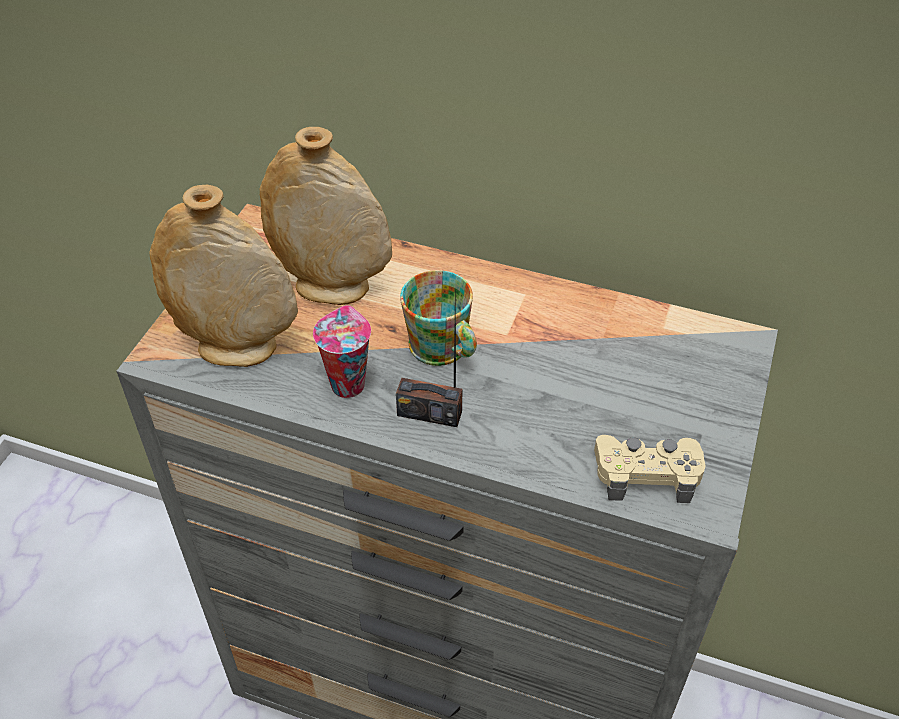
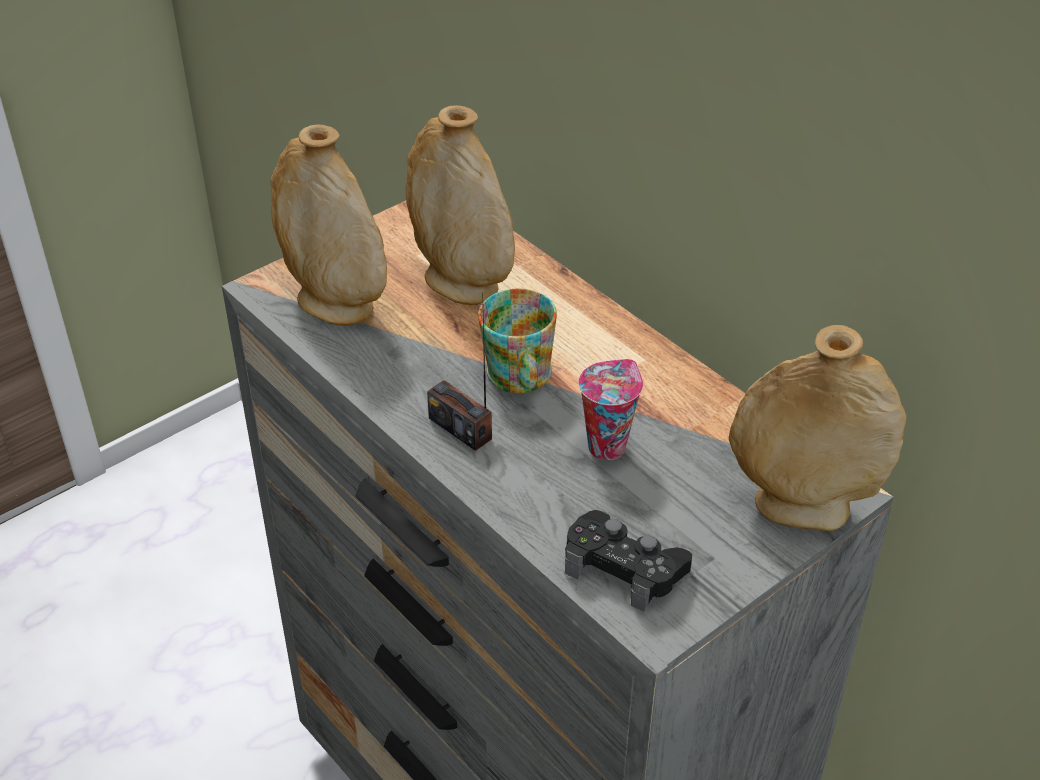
camera: 30 degrees right, 5 degrees down
(347, 383) = (407, 372): cup -> cup (607, 444)
(646, 473) = (624, 568): beige game controller -> black game controller
(727, 365) = (801, 507): none -> beige vase

